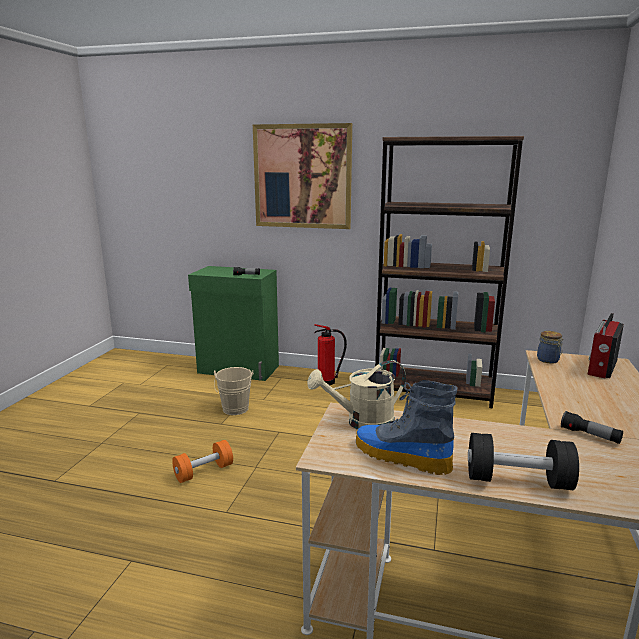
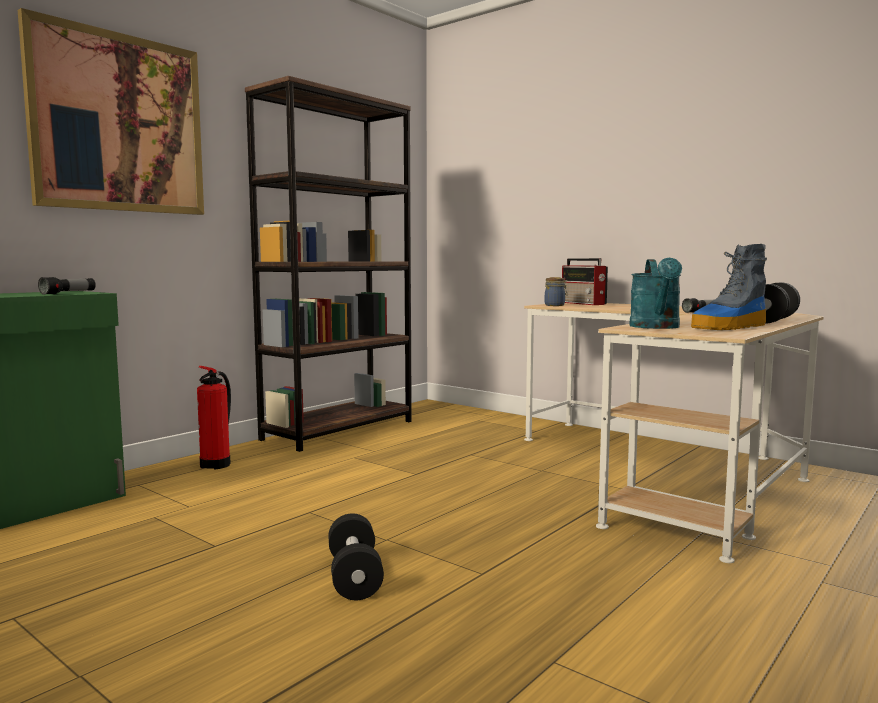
camera: 65 degrees left, 10 degrees down
(204, 472) = (354, 576): orange dumbbell -> black dumbbell
(235, 410) = (188, 529): beige bucket -> none
(362, 423) = (656, 327): beige watering can -> turquoise watering can

